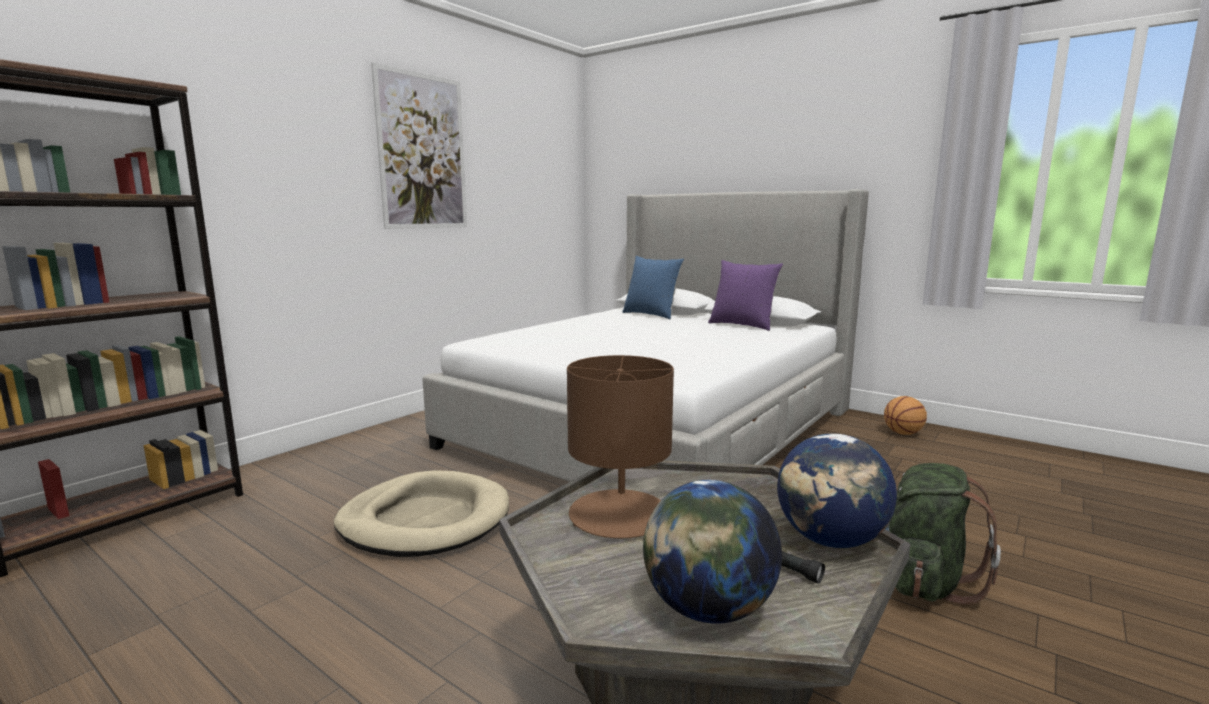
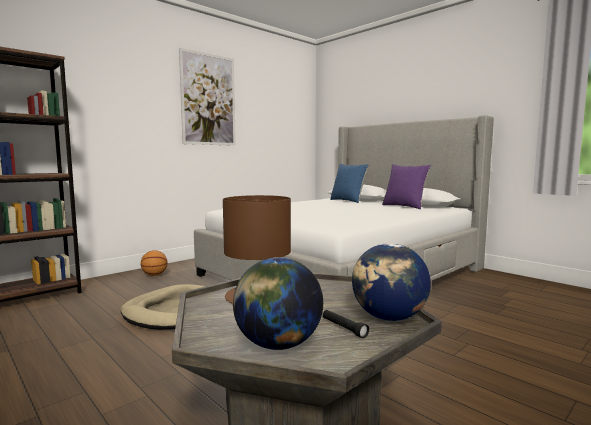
camera: 10 degrees right, 5 degrees down
(902, 433) = (518, 284): basketball -> basketball (154, 275)
(921, 582) = (492, 372): green backpack -> none

